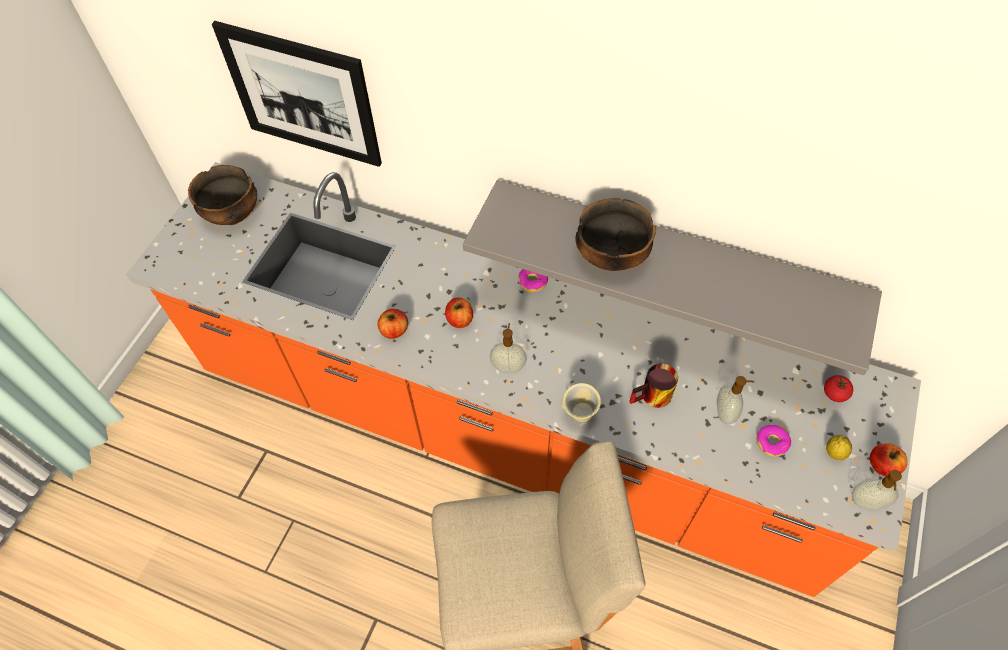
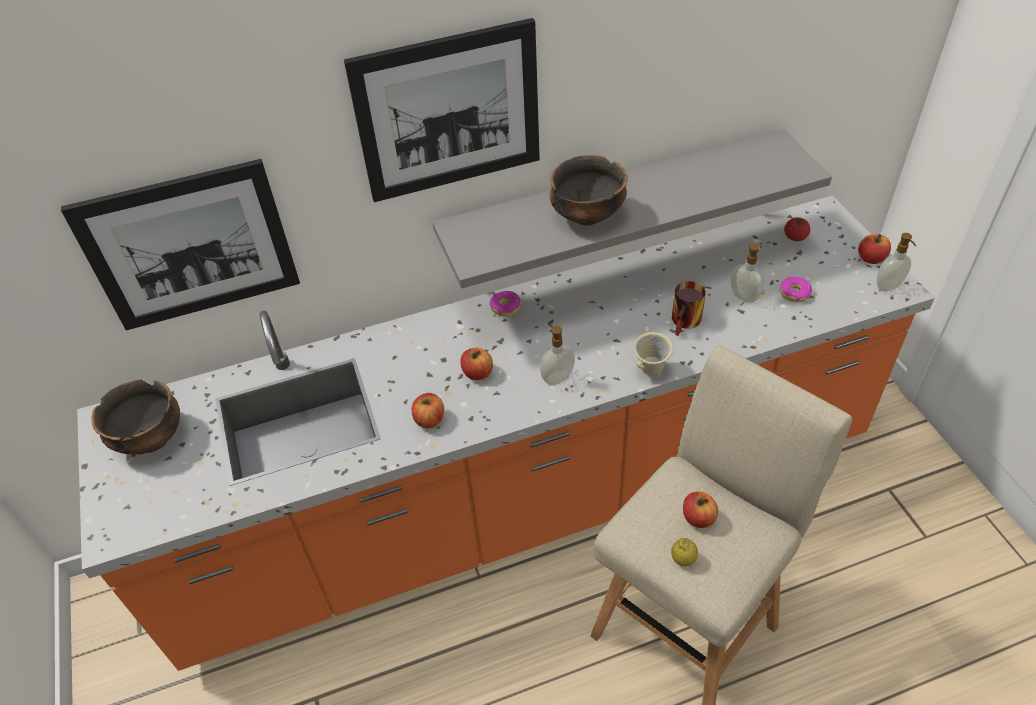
camera: 40 degrees left, 10 degrees down
(513, 553) = (698, 518): none -> apple
(524, 102) = (449, 112): none -> picture
(834, 452) = (837, 271): lemon -> lemon (683, 559)

